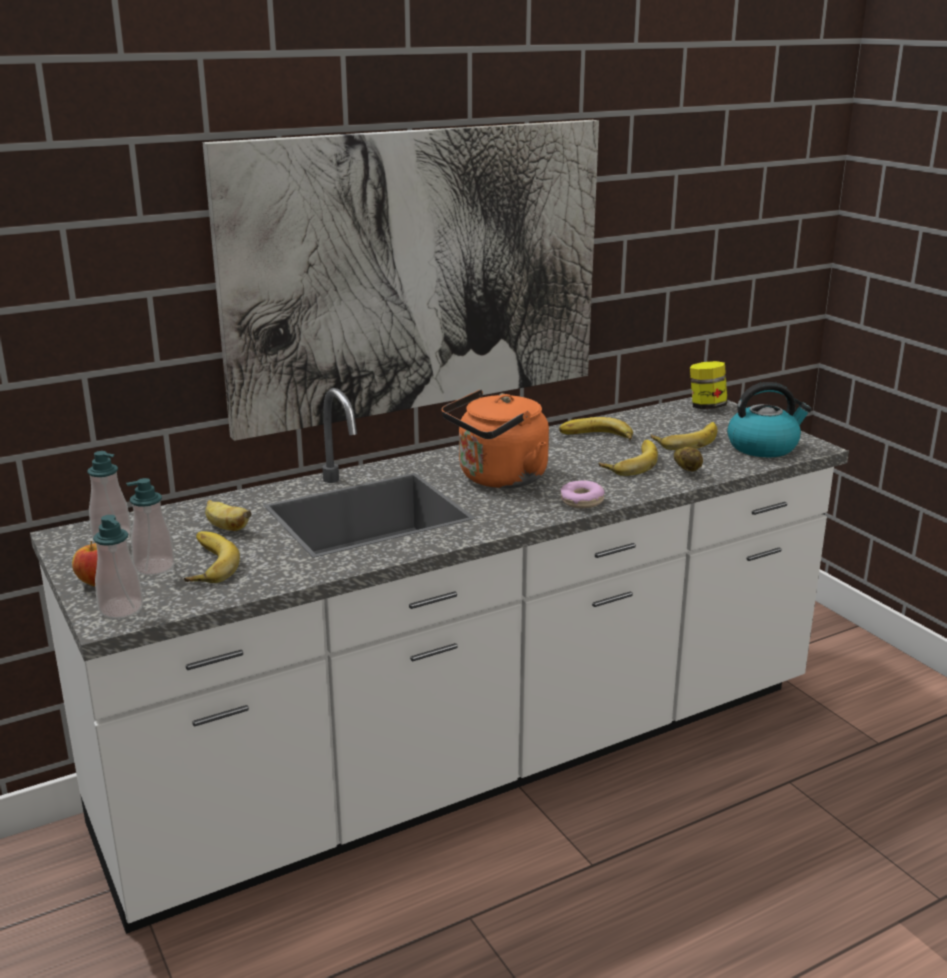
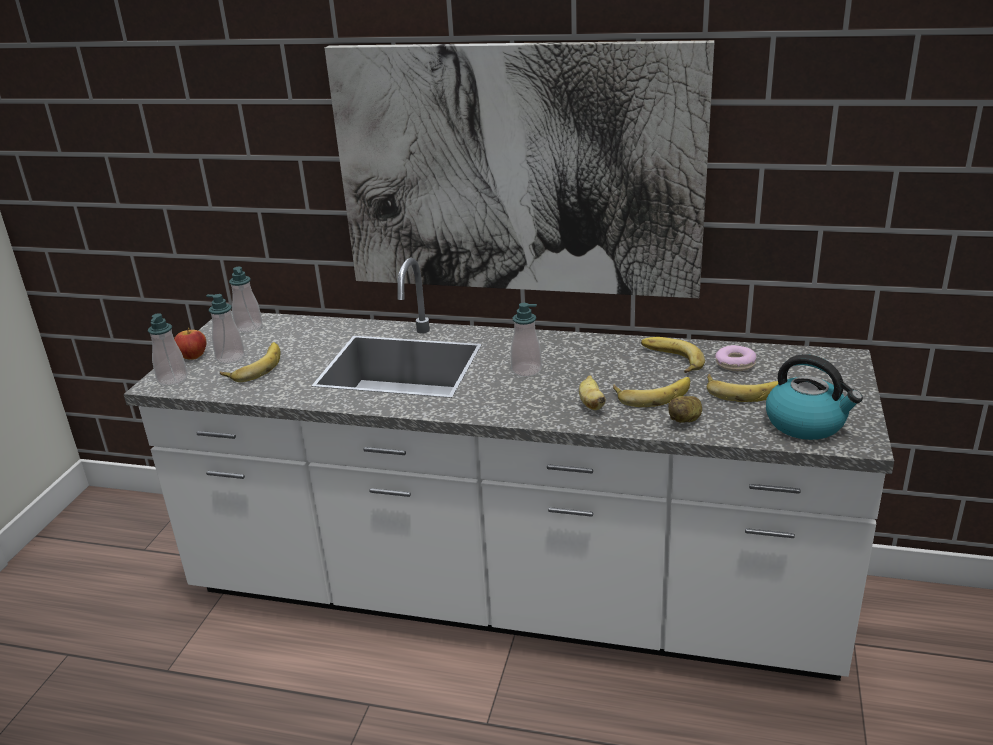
camera: 45 degrees right, 5 degrees up
(226, 527) = (307, 344): banana -> banana (591, 404)
(498, 478) = (526, 370): orange kettle -> soap dispenser
(581, 501) = (547, 414): donut -> donut (735, 364)
(706, 407) = (832, 363): jar -> none

